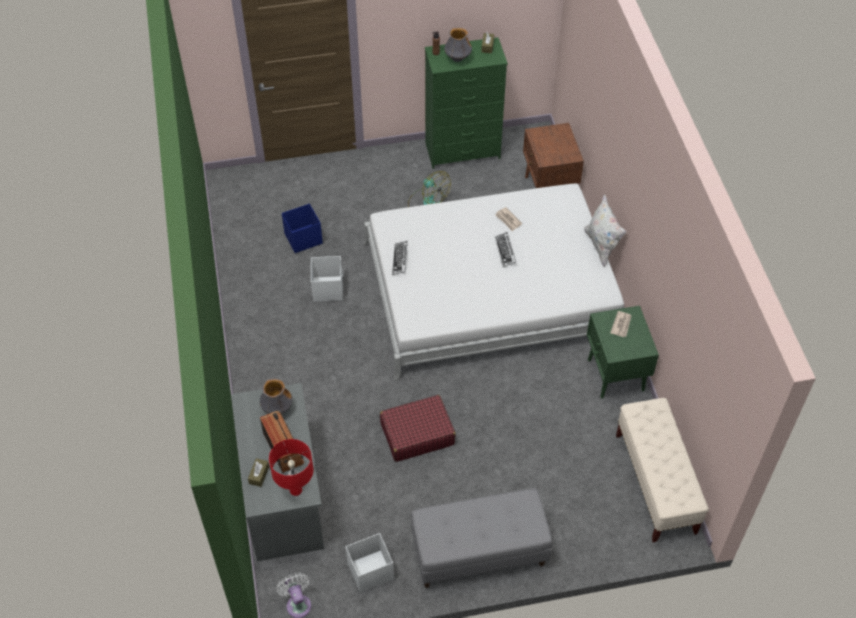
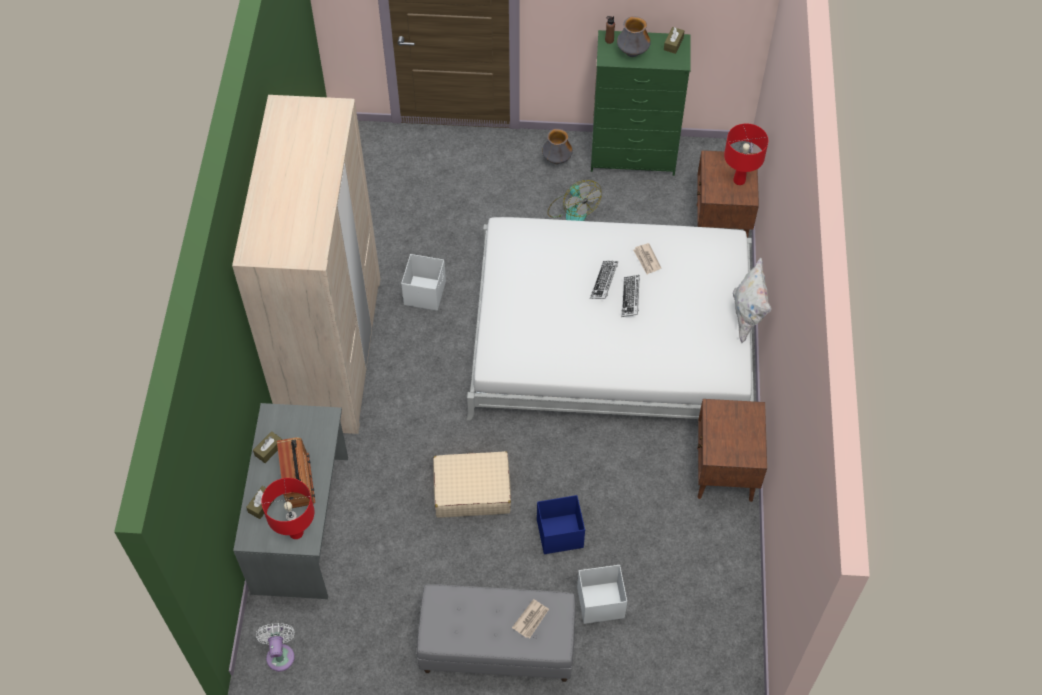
camera: 15 degrees right, 5 degrees up
(250, 430) = (269, 450): none -> brown tissue box
(264, 351) = (332, 351): none -> beige wardrobe
(277, 408) = (305, 432): vase -> vase (556, 160)
(303, 239) = (415, 226): blue storage box -> blue storage box (559, 534)
(369, 571) = (369, 637): white storage box -> white storage box (599, 602)
(400, 259) = (505, 281): keyboard -> keyboard (604, 282)
(417, 434) = (471, 490): red suitcase -> beige suitcase
(562, 145) = (739, 180): none -> red table lamp
(615, 375) = (724, 474): green nightstand -> brown nightstand
(621, 325) = (735, 421): newspaper -> newspaper (531, 619)
(655, 484) = (727, 617): beige bench -> none

